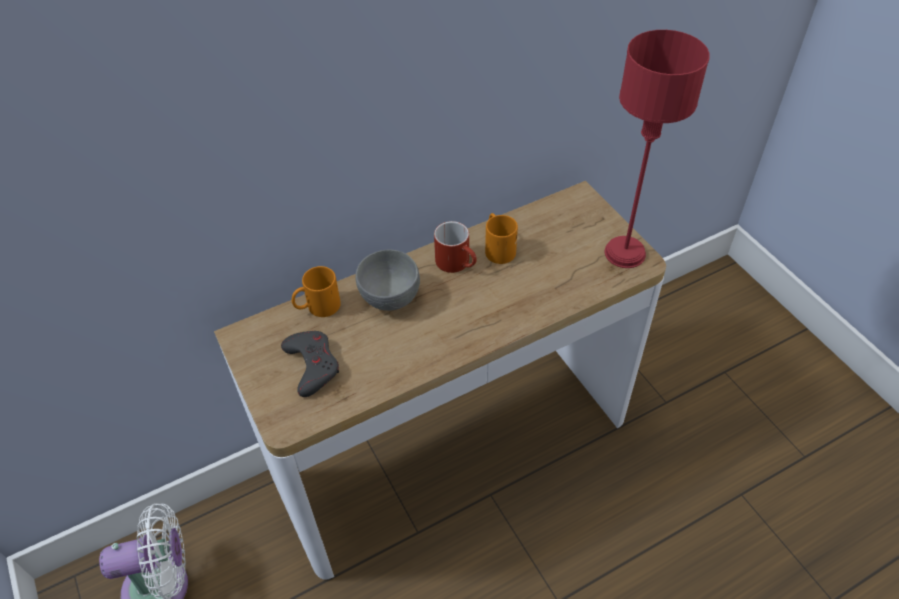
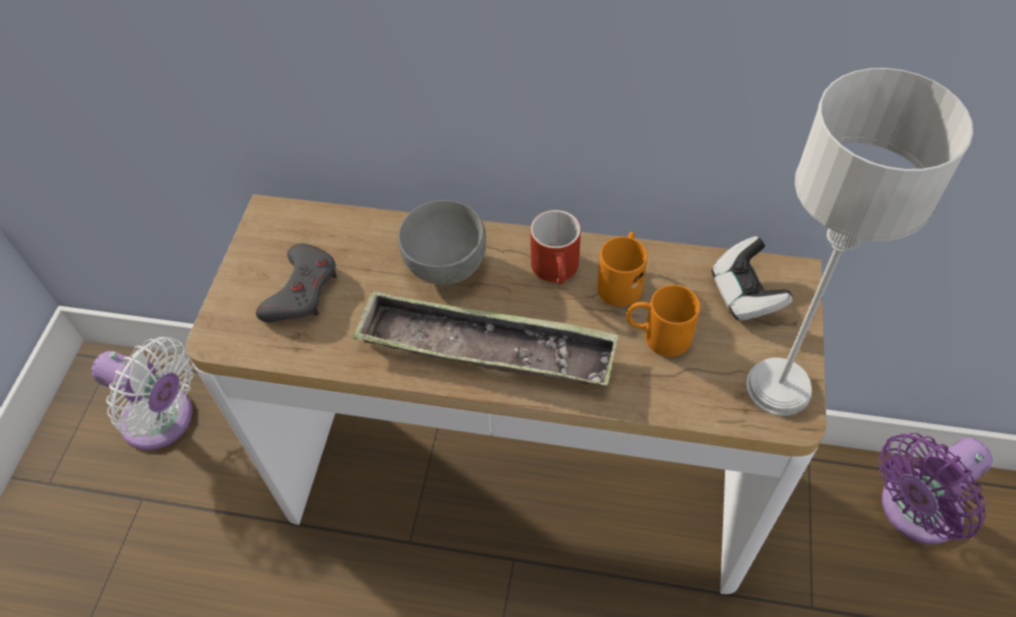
camera: 40 degrees right, 5 degrees up
(317, 307) = (366, 230): orange mug -> orange mug (657, 336)
(458, 327) = (485, 348): none -> tray
(566, 218) = (745, 294): none -> game controller
(625, 252) = (779, 386): red table lamp -> grey table lamp
(672, 319) = (914, 511): none -> purple fan

